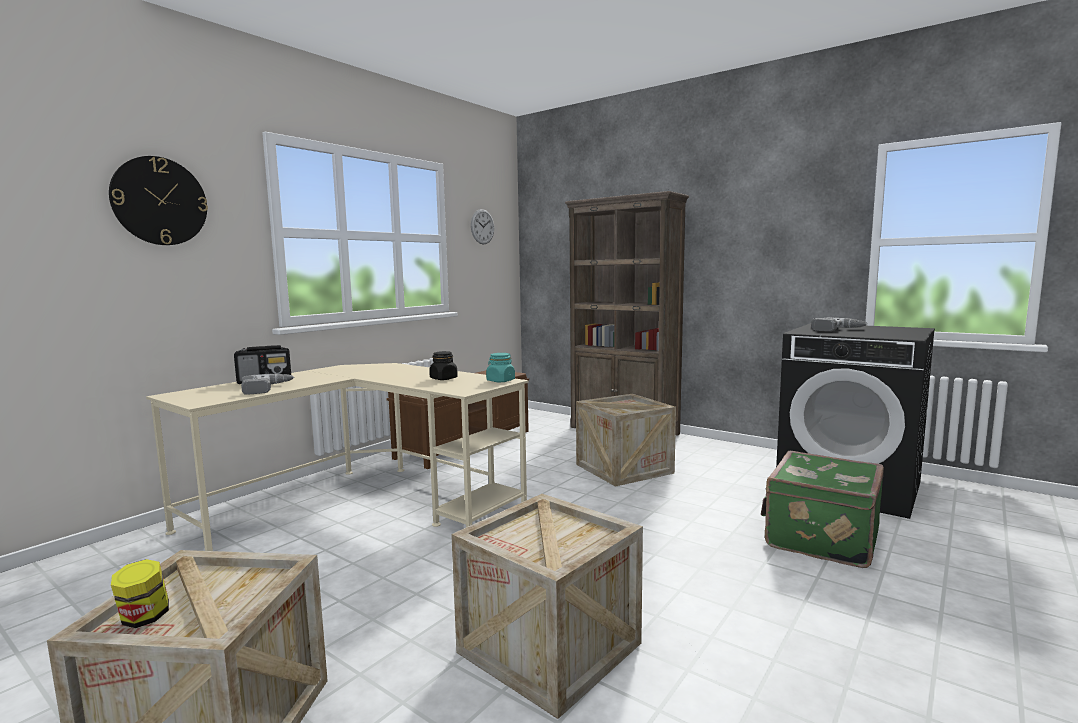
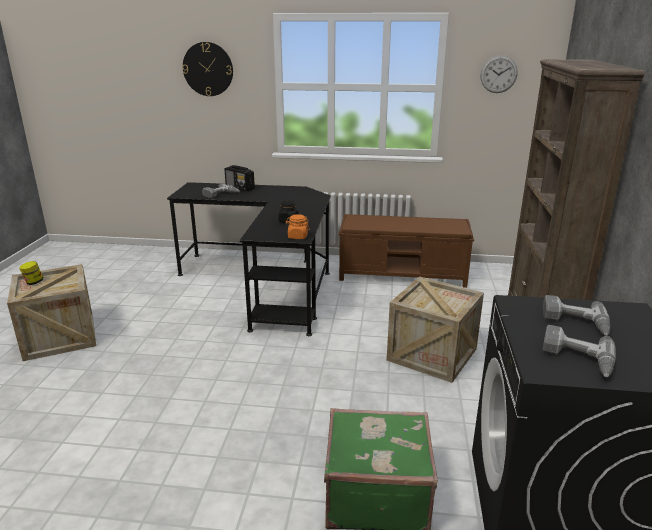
camera: 60 degrees right, 15 degrees up
(361, 504) = (266, 283): beige desk -> black desk
(500, 381) = (297, 237): turquoise jar -> orange jar
(549, 647) = (142, 396): crate -> none
(891, 333) = (576, 359): none -> power drill

